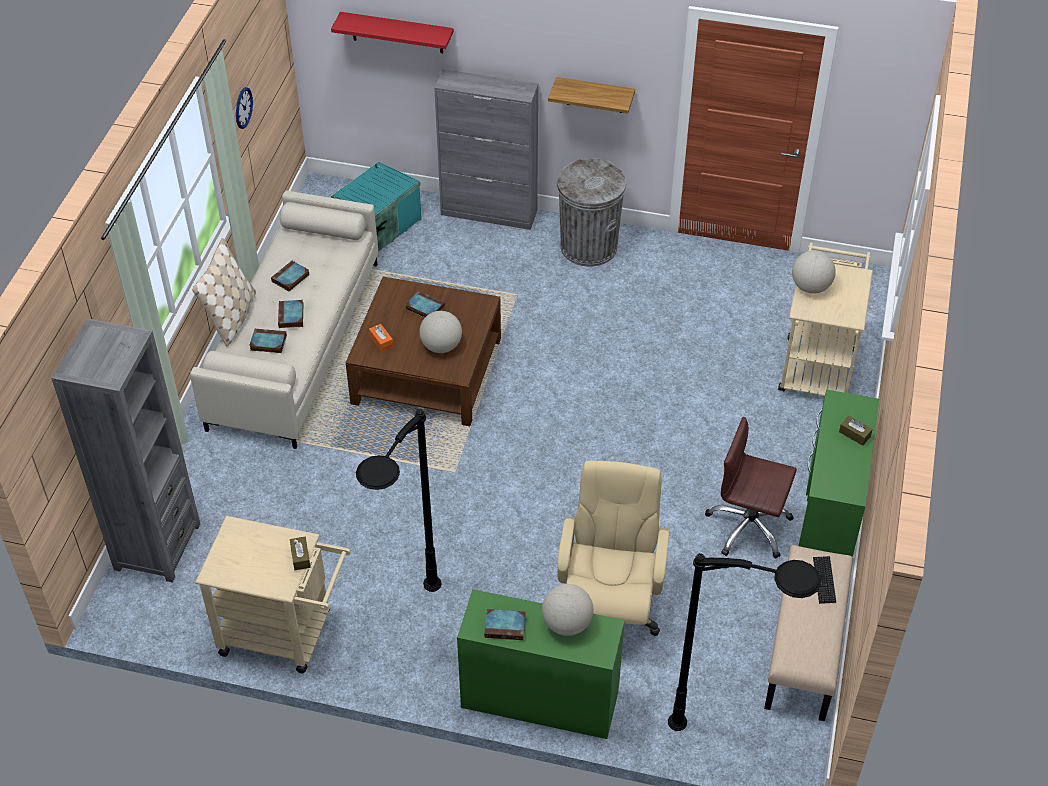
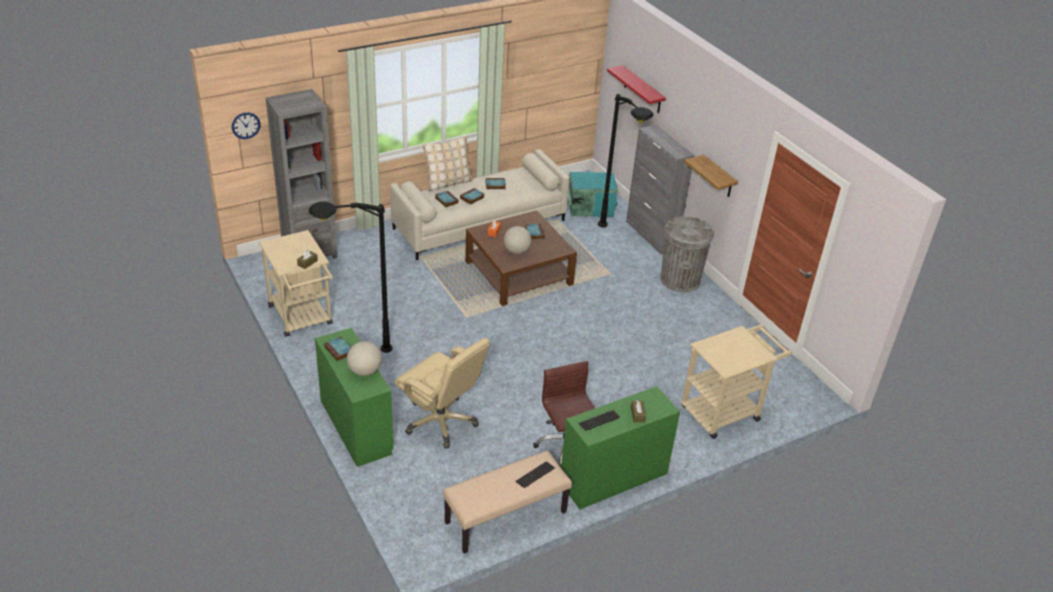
camera: 45 degrees right, 10 degrees down
(243, 108) = (528, 81): wall clock -> wall clock (245, 125)
(608, 612) = (441, 422): beige office chair -> beige office chair turned 75 degrees clockwise
(736, 740) = (410, 521): black floor lamp -> black floor lamp (617, 242)
(810, 287) = (725, 340): globe -> none
(836, 471) = (599, 421): none -> keyboard

